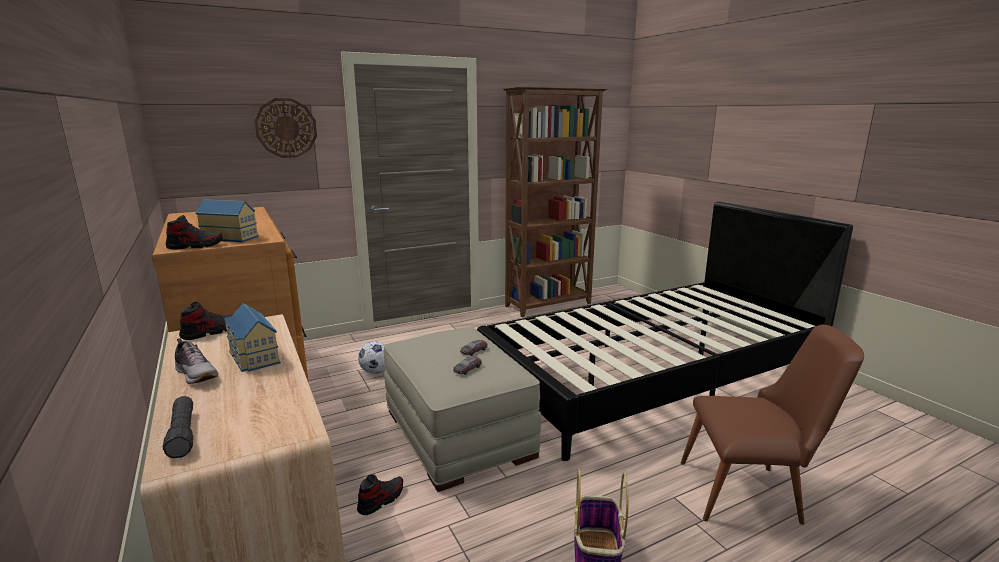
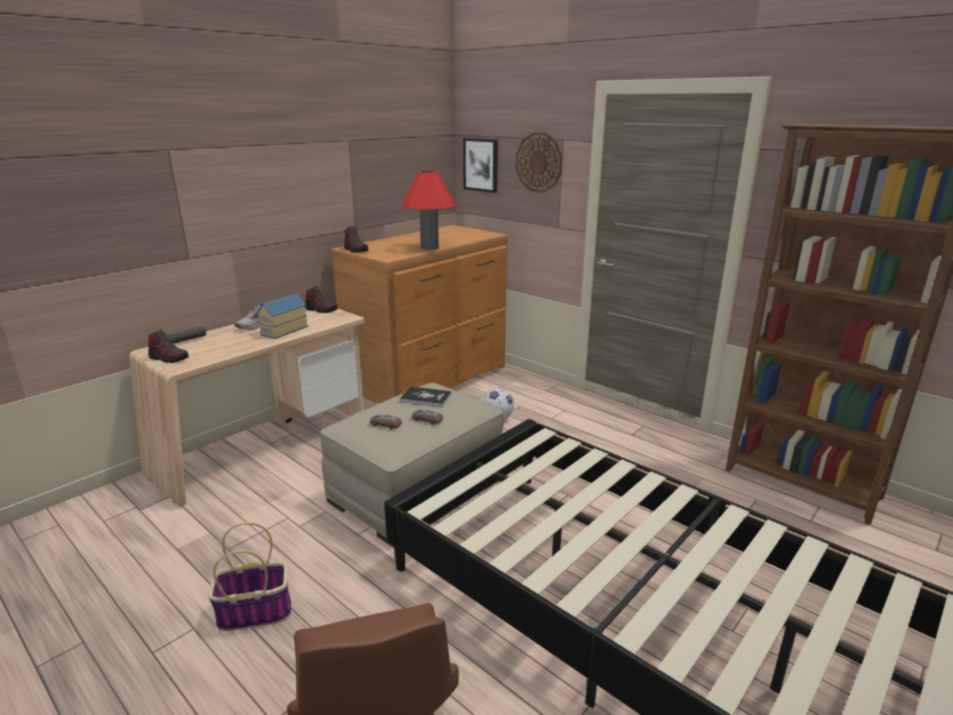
camera: 70 degrees right, 5 degrees up
(198, 137) = (481, 165): none -> picture
(231, 237) = (387, 250): toy house -> none
(257, 226) = (430, 247): none -> red table lamp
(381, 500) = (311, 478): shoe -> shoe (169, 358)
(429, 346) = (426, 398): none -> book

